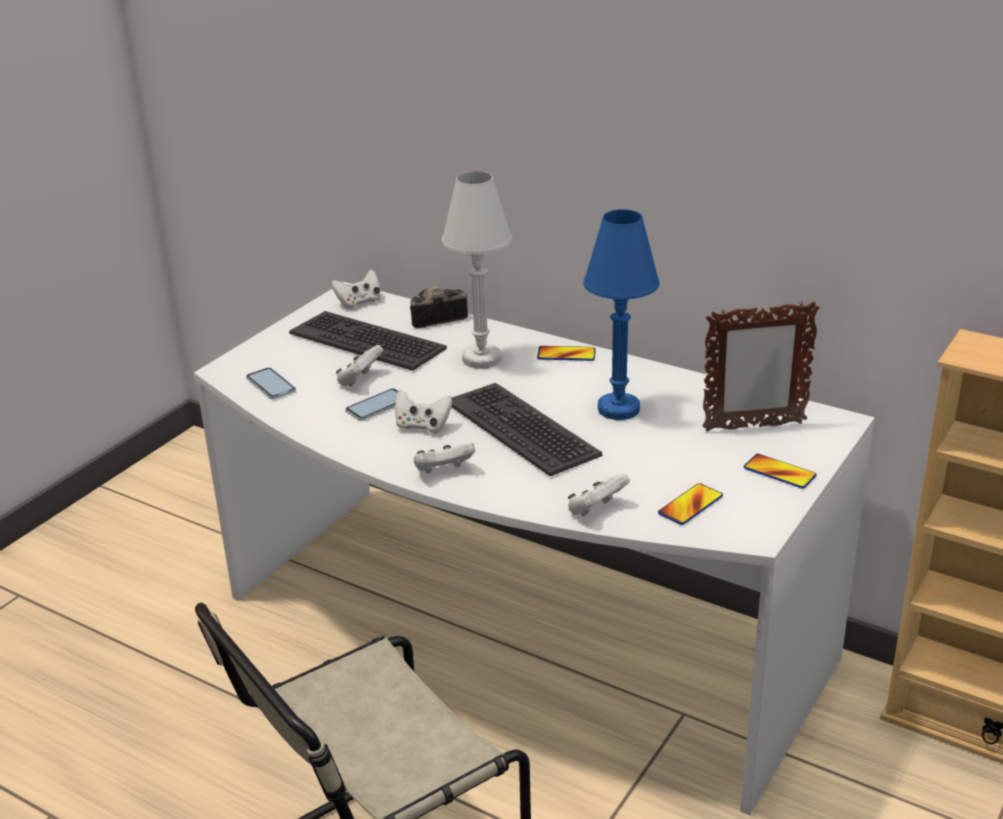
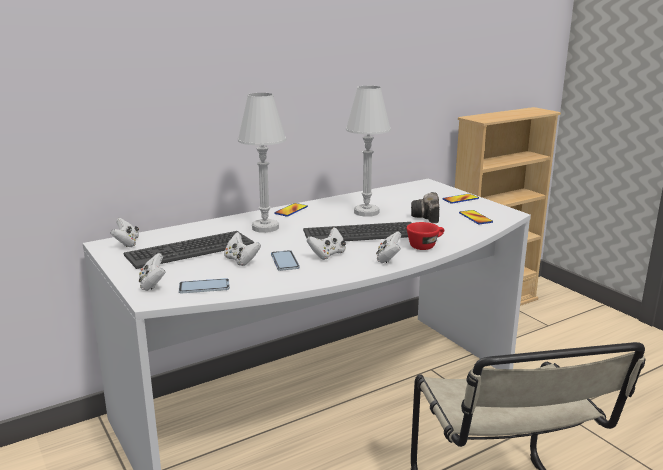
camera: 65 degrees left, 10 degrees down
(434, 318) = (191, 229): camera -> camera (427, 217)
(517, 488) = (425, 246): none -> red cup
(596, 510) = (463, 234): white game controller -> white game controller (152, 284)
(618, 409) = (366, 212): blue table lamp -> white table lamp
(753, 426) = (414, 195): picture frame -> none

